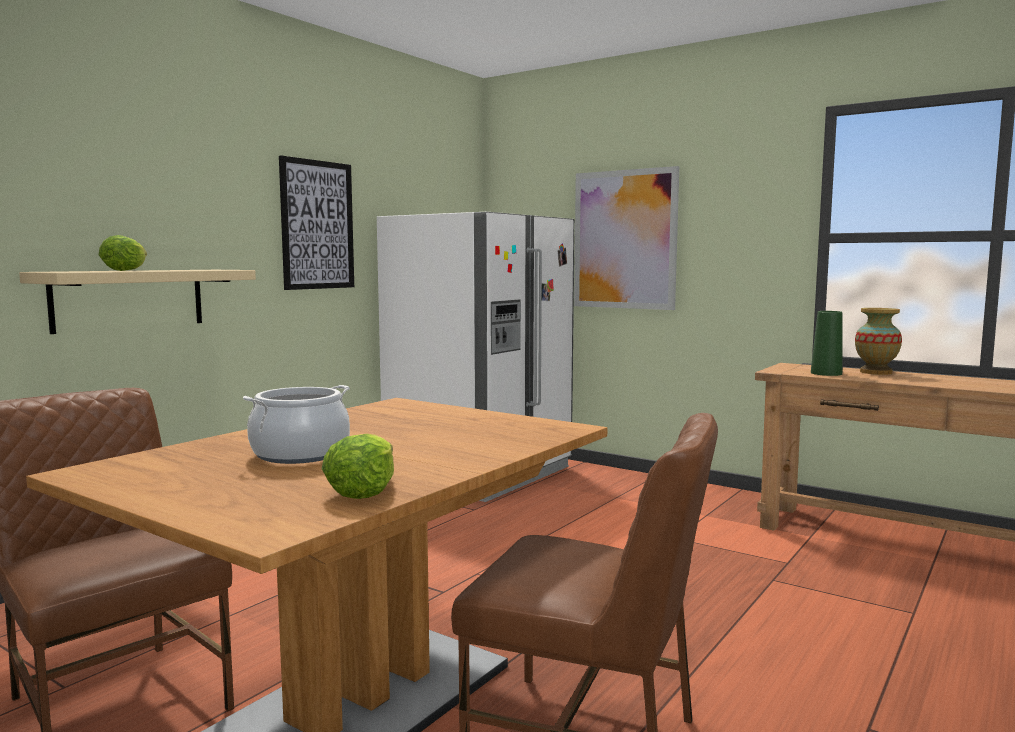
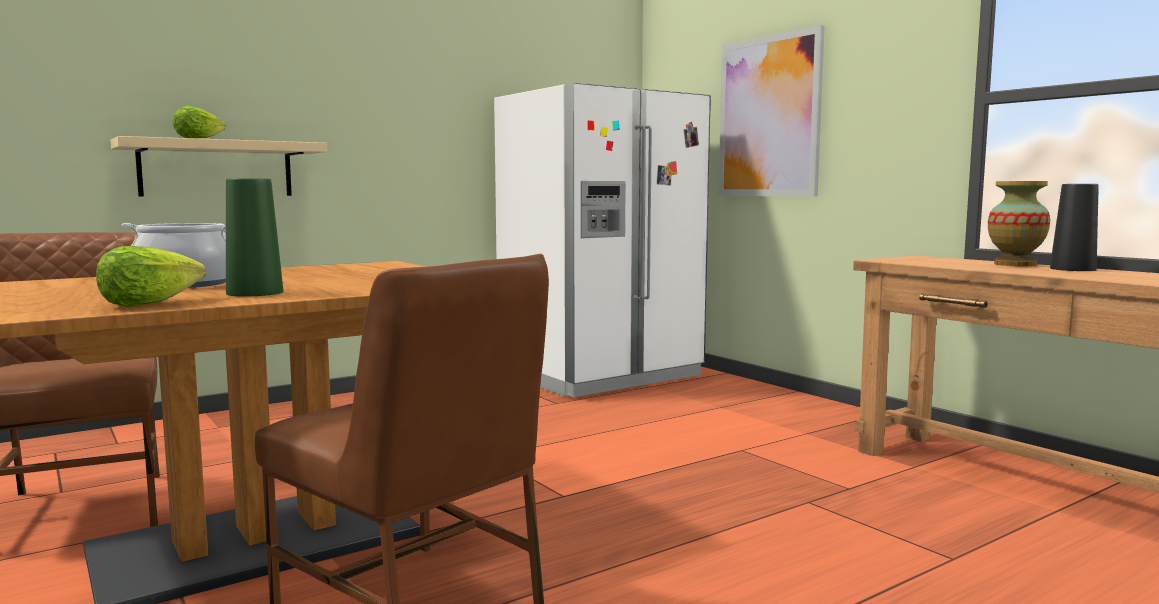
camera: 20 degrees right, 0 degrees up
(317, 225) = (424, 105): picture -> none
(826, 373) = (942, 263): green vase -> green vase (255, 293)
(922, 376) = (1072, 269): none -> black vase

